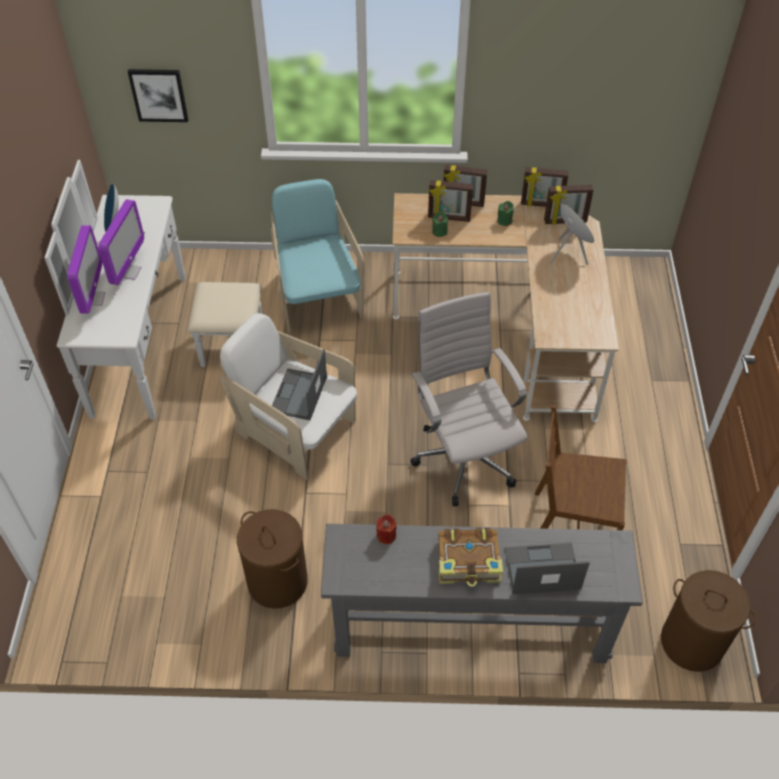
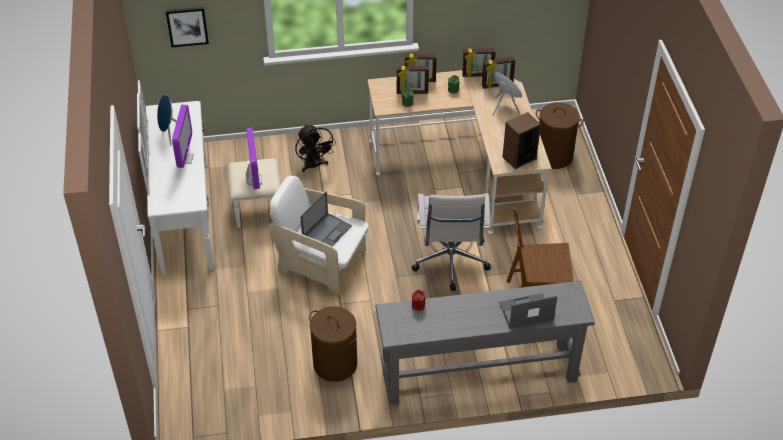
camera: 10 degrees left, 5 degrees down
(93, 299) = (164, 181): monitor -> monitor (254, 180)
(299, 395) = (327, 232): laptop -> laptop turned 150 degrees counterclockwise
(317, 297) = (314, 166): turquoise armchair -> black fan
(463, 457) = (450, 264): white office chair -> white office chair turned 150 degrees counterclockwise
(469, 562) = (477, 314): book -> none
(576, 328) = (519, 158): none -> speaker
(692, 642) = (632, 360): brown laundry basket -> brown laundry basket (554, 156)

